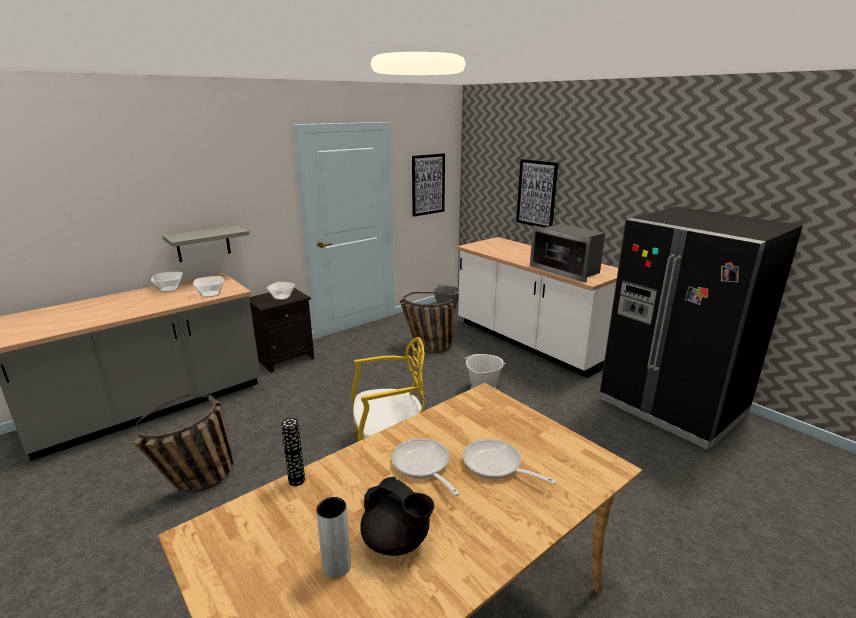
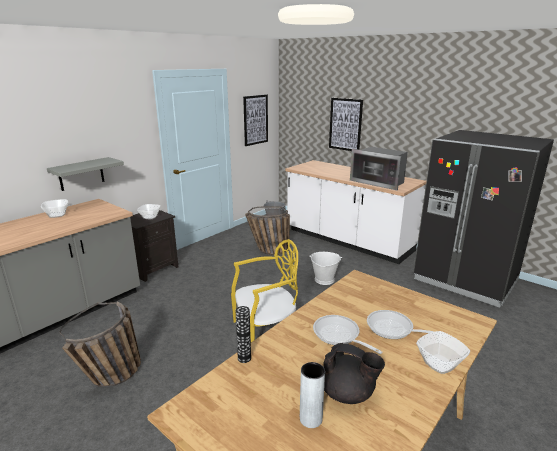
camera: 10 degrees left, 0 degrees up
(211, 294) = (98, 216): bowl -> bowl (439, 363)

